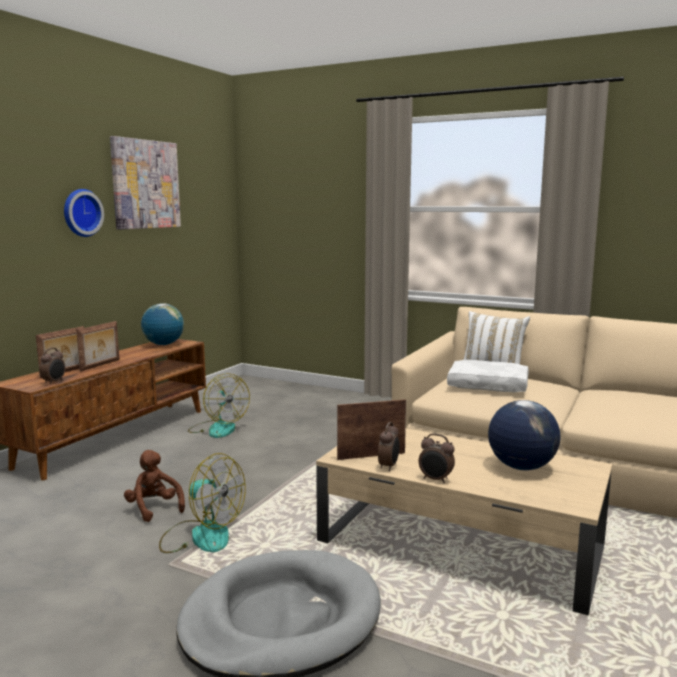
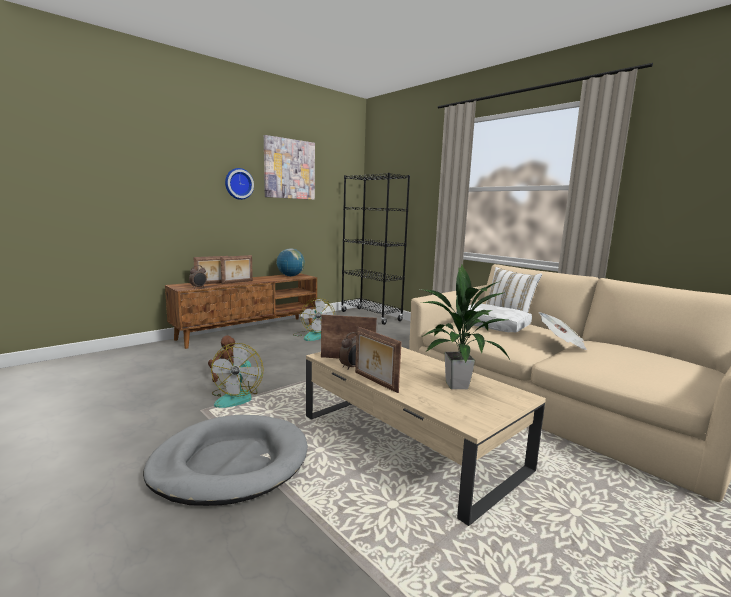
camera: 20 degrees right, 0 degrees up
(201, 536) = (237, 397): fan -> fan turned 45 degrees clockwise
(271, 387) = (371, 316): none -> black bookcase
(435, 479) = (374, 382): alarm clock -> picture frame
(521, 467) = (456, 386): globe -> potted plant
(575, 397) = (561, 343): none -> newspaper

